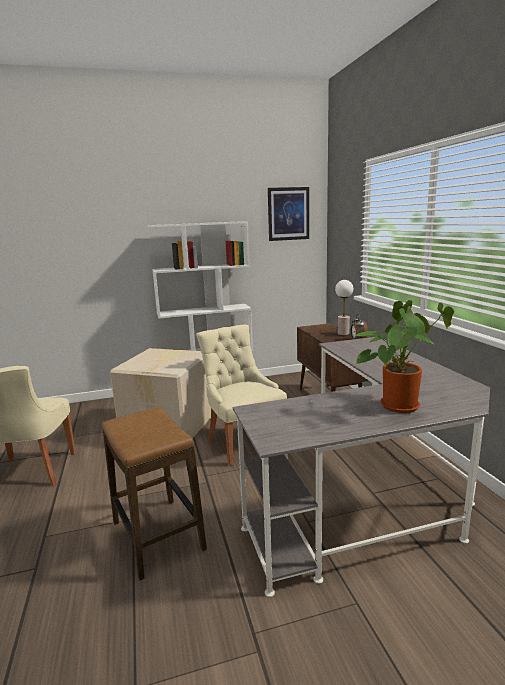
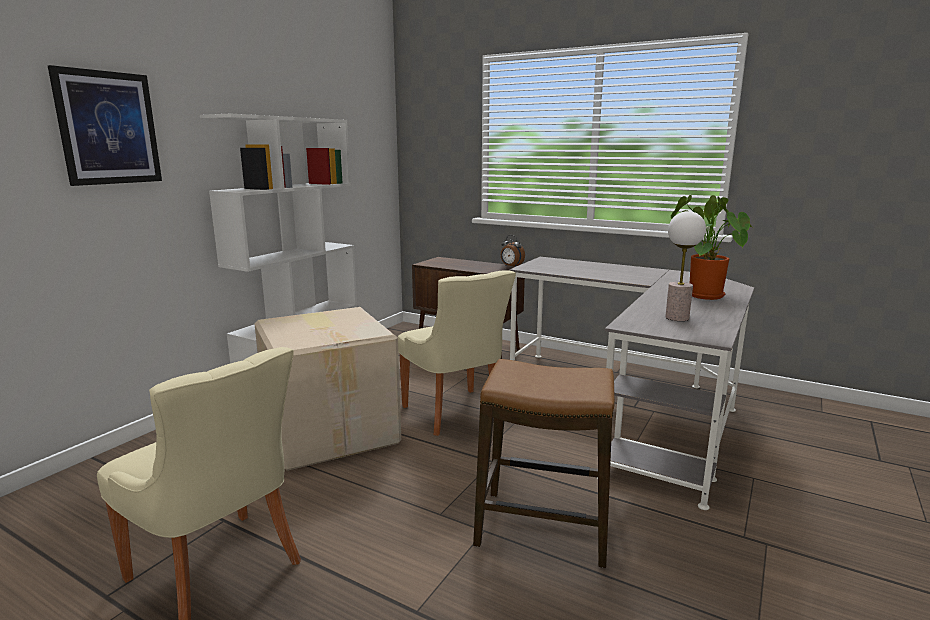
camera: 45 degrees left, 0 degrees up
(243, 442) = (455, 413): beige chair -> beige chair turned 135 degrees counterclockwise
(288, 214) = (363, 115): picture -> picture (108, 128)
(343, 333) = (479, 263): table lamp -> table lamp (676, 318)

